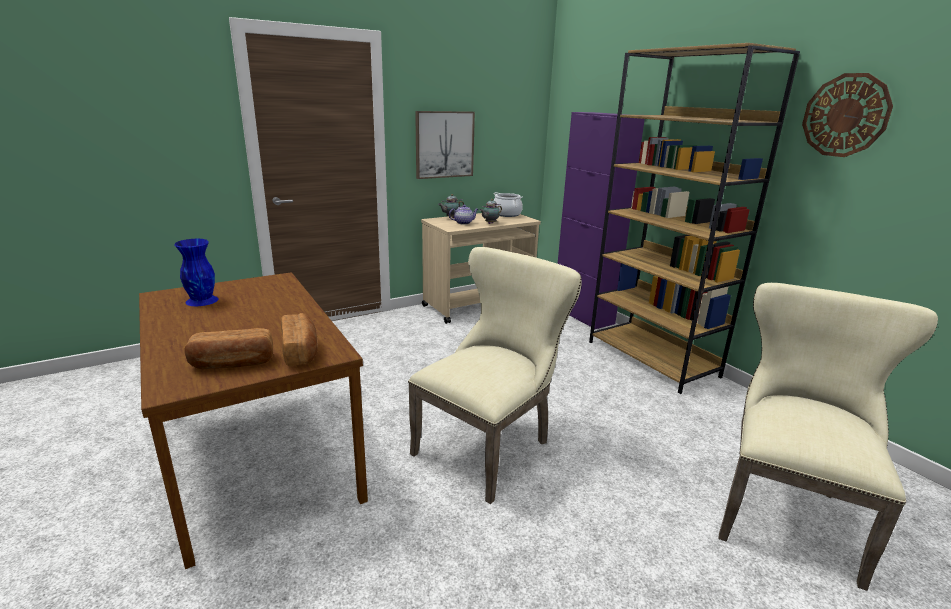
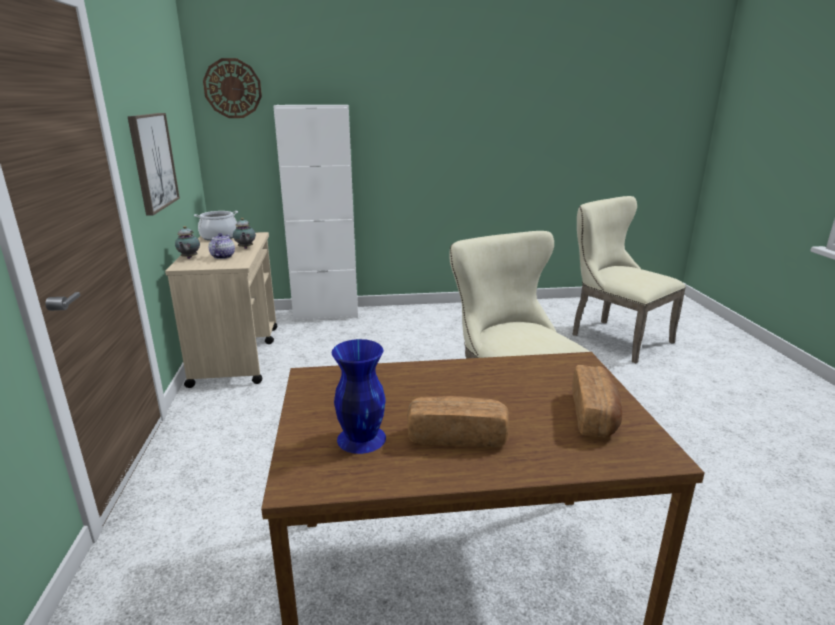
camera: 65 degrees left, 0 degrees up
(301, 351) = (570, 377): bread -> bread (457, 436)
(583, 315) = (326, 314): purple cabinet -> white cabinet
(652, 359) = (428, 314): brown bookcase -> none
(845, 115) = (517, 95): wall clock -> wall clock (232, 88)

